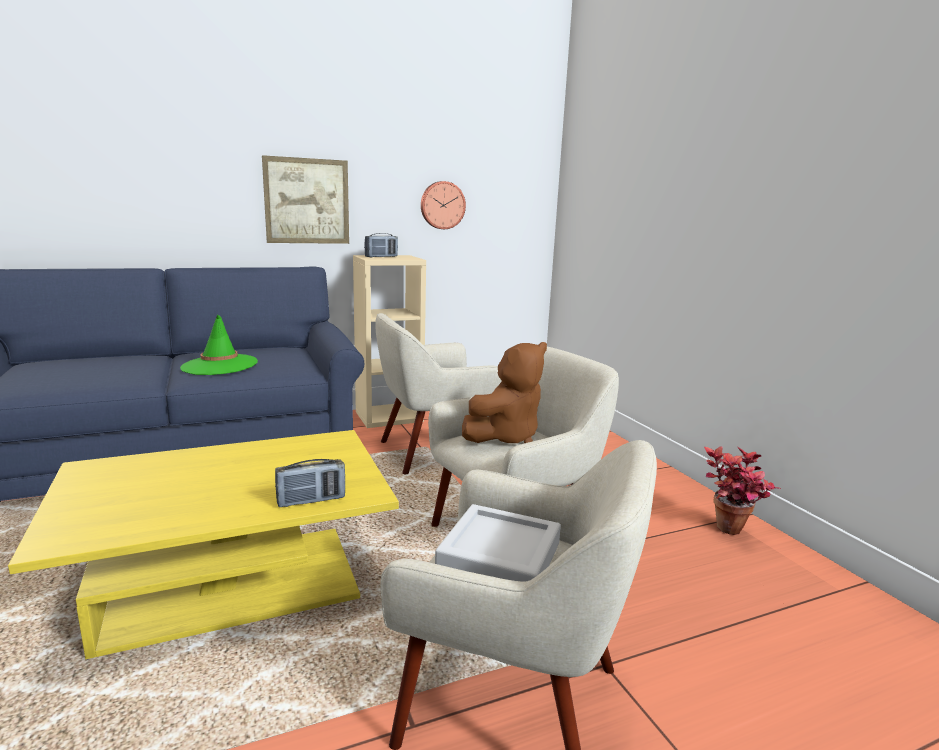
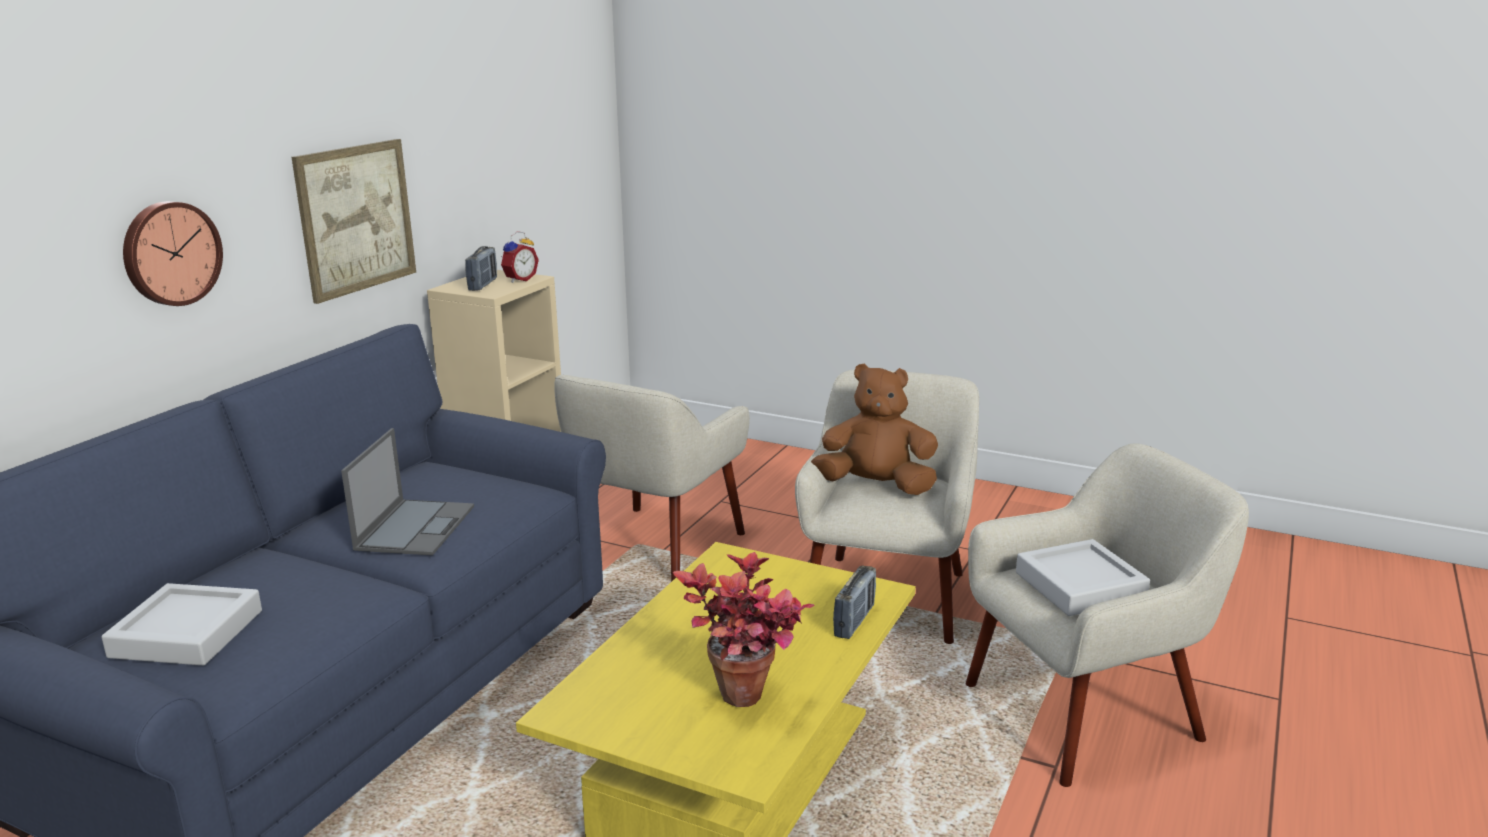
camera: 40 degrees left, 5 degrees up
(52, 370) = (187, 634): none -> grey tray
(220, 365) = (415, 527): green hat -> laptop
(404, 258) = (519, 280): none -> alarm clock
(442, 205) = (509, 180): wall clock -> wall clock (170, 253)
(505, 437) = (875, 487): brown plush toy -> brown plush toy turned 90 degrees counterclockwise
(729, 534) = (1026, 512): potted plant -> potted plant (748, 705)

